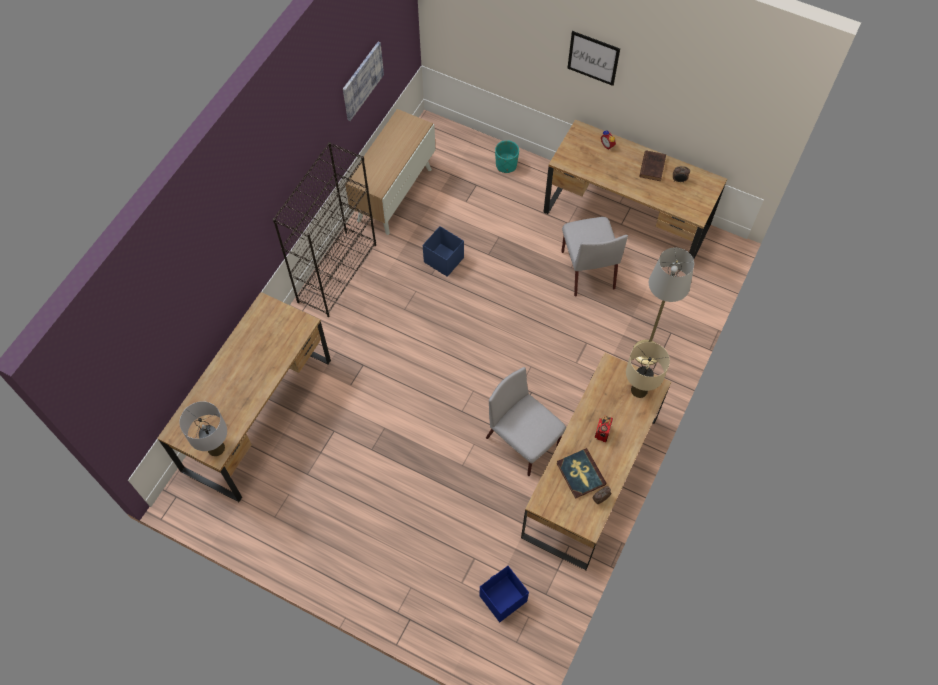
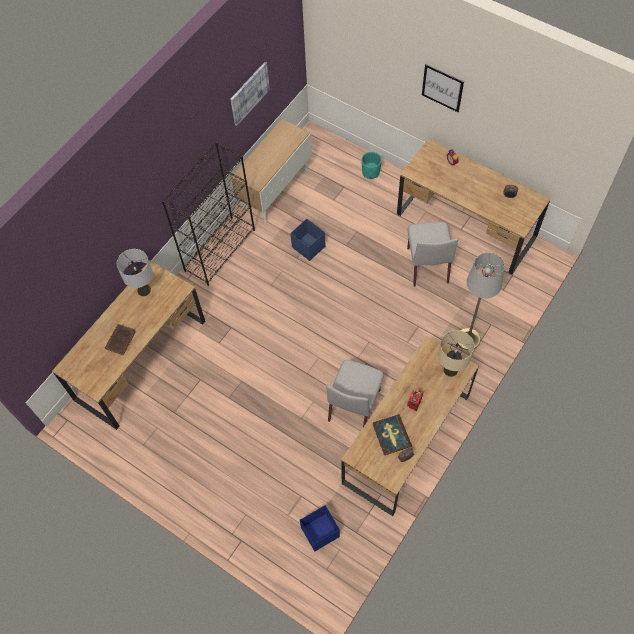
camera: 10 degrees right, 0 degrees up
(216, 448) = (97, 383): grey table lamp -> grey table lamp (144, 290)
(523, 442) = (354, 404): grey chair -> grey chair turned 120 degrees counterclockwise
(652, 166) = (488, 183): brown book -> brown book (121, 339)

